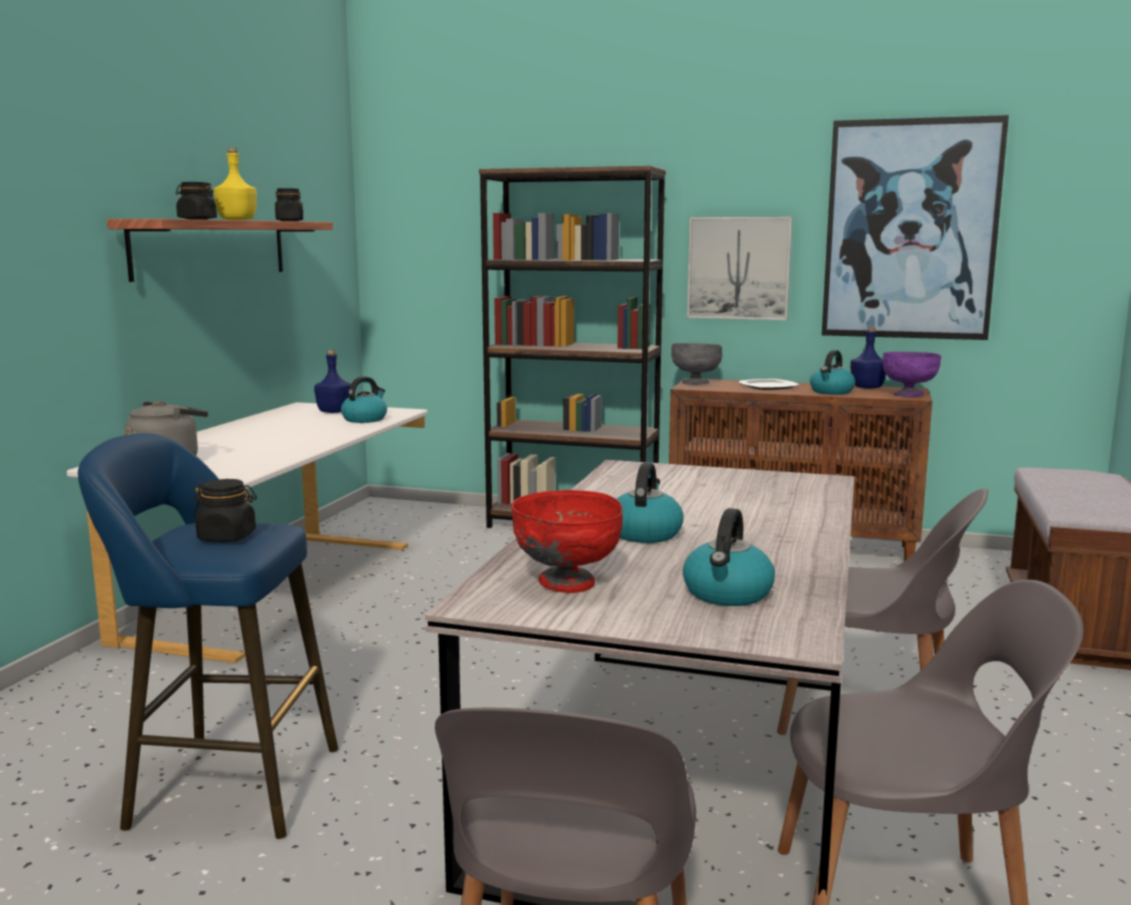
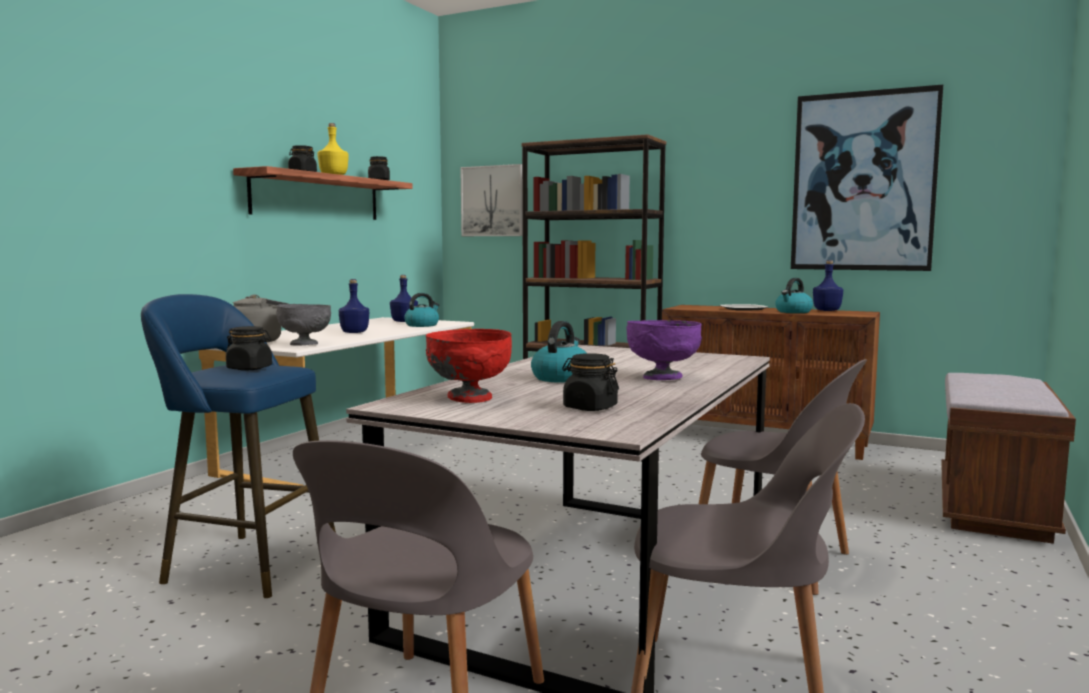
camera: 10 degrees right, 5 degrees down
(286, 438) = (355, 332): none -> blue bottle
(696, 384) = (686, 307): grey bowl -> grey bowl (305, 345)
(727, 594) = (589, 408): kettle -> black jar
(739, 268) = (724, 216): picture -> picture (492, 201)
(908, 395) = (858, 314): purple bowl -> purple bowl (663, 378)

